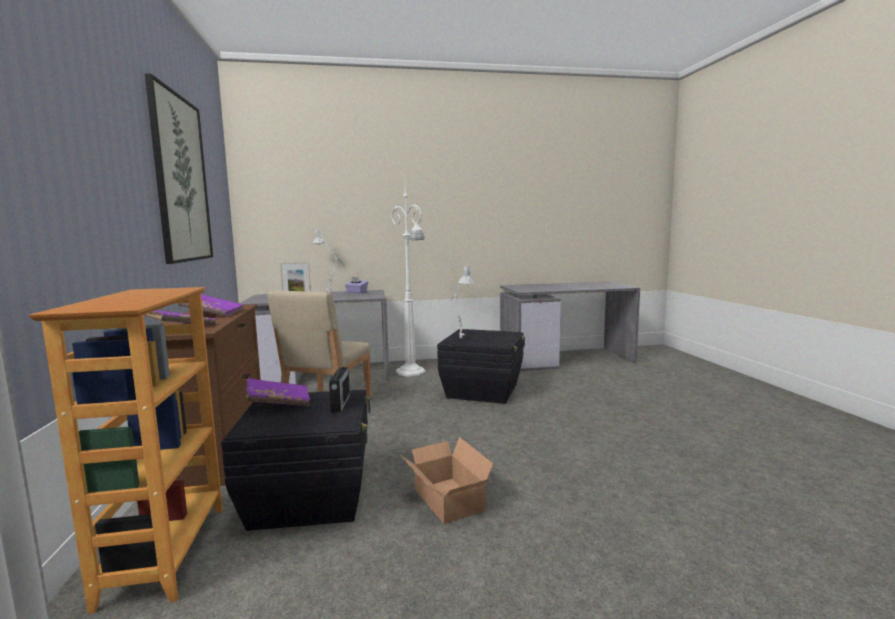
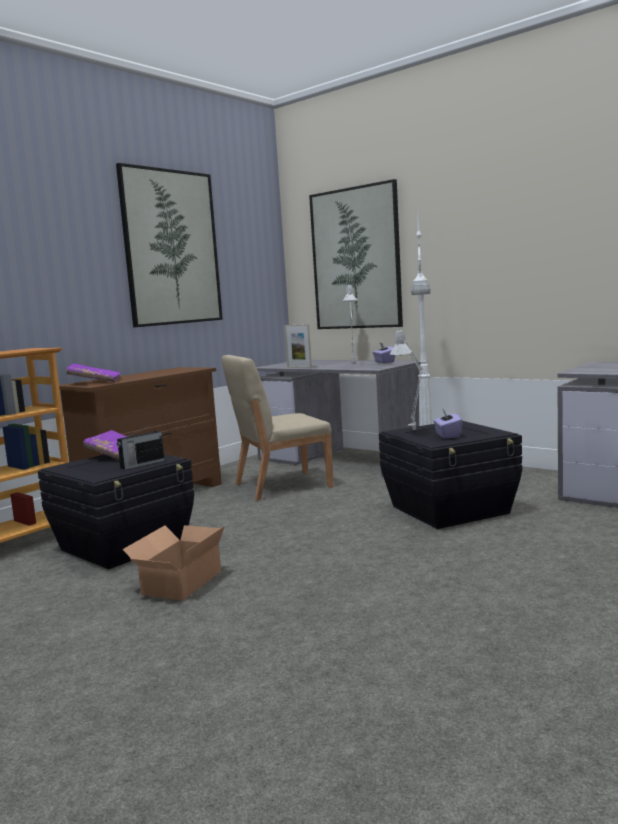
camera: 50 degrees right, 0 degrees up
(212, 314) = (155, 373): purple book -> none
(315, 208) = (356, 259): none -> picture
(490, 338) = (447, 435): none -> purple tissue box

